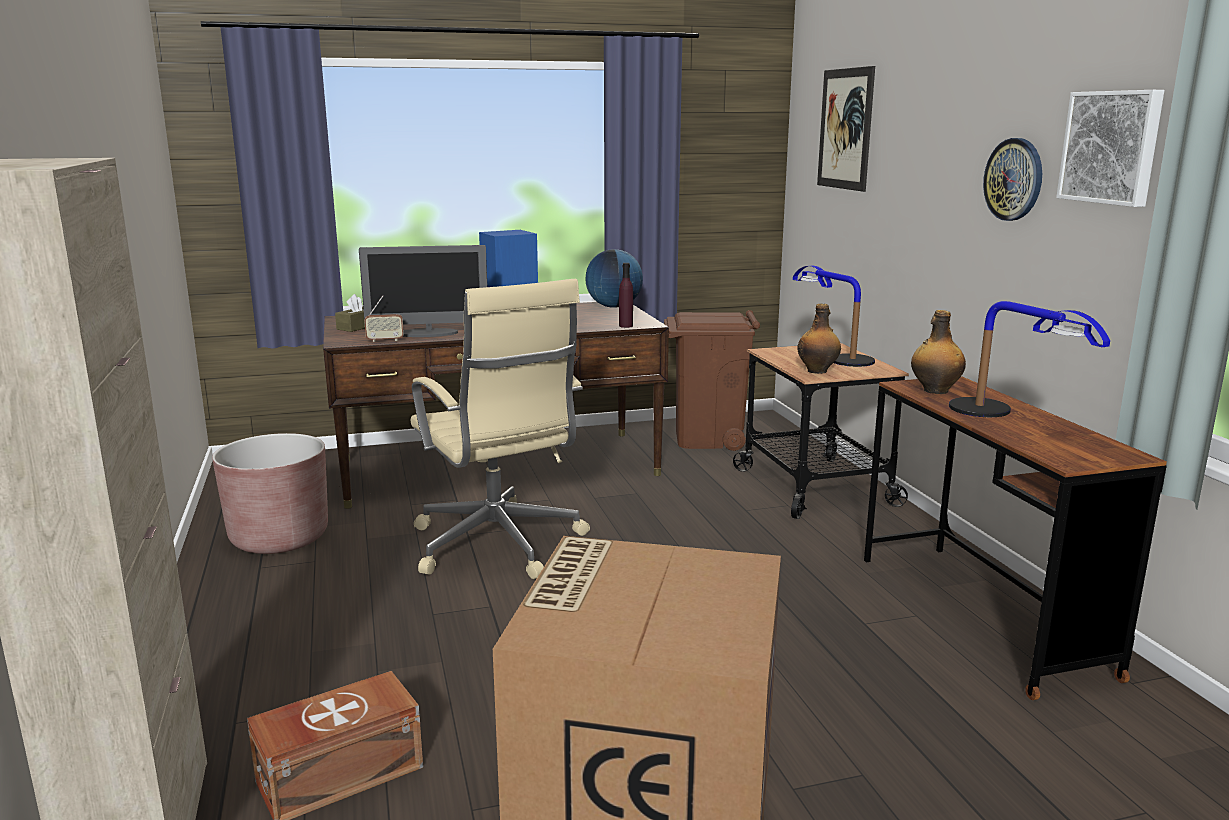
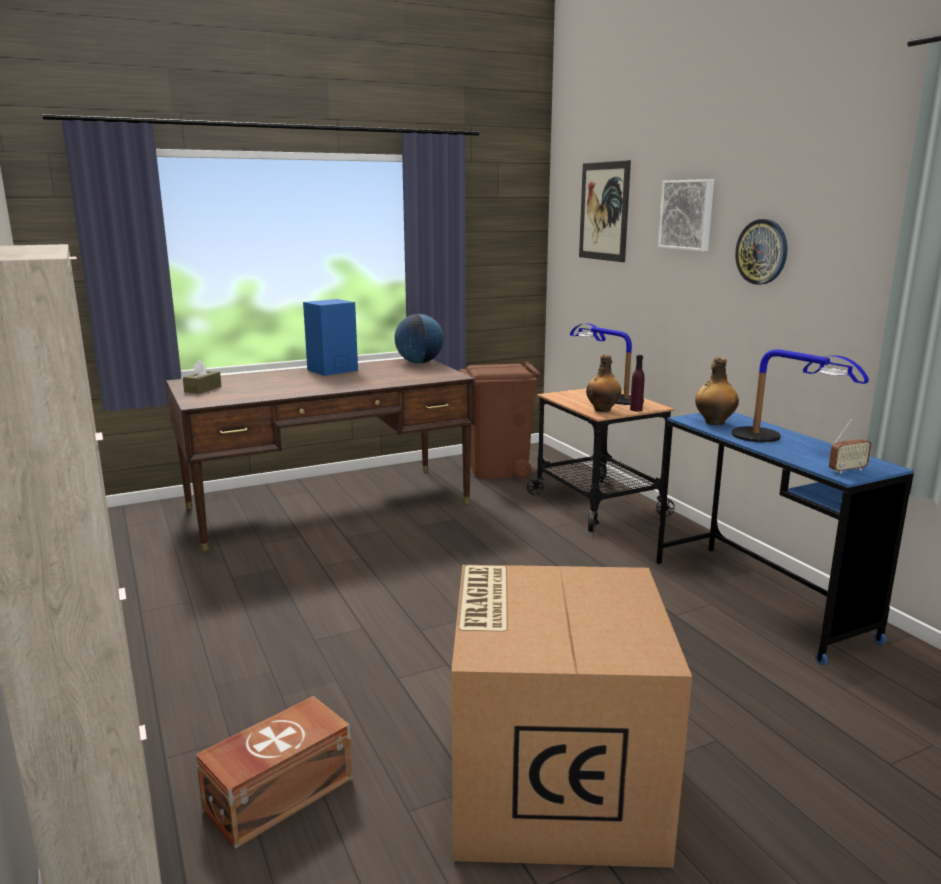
camera: 10 degrees left, 0 degrees up
(279, 538) = (150, 582): brown planter -> none
(385, 340) = (234, 400): radio -> radio (847, 470)
(428, 333) = (270, 392): monitor -> none
(498, 545) = (352, 574): beige office chair -> none
(626, 326) = (438, 379): purple bottle -> purple bottle (636, 409)
(979, 614) = (758, 599): brown desk -> blue desk
(1112, 147) = (848, 226): picture -> picture (687, 215)

